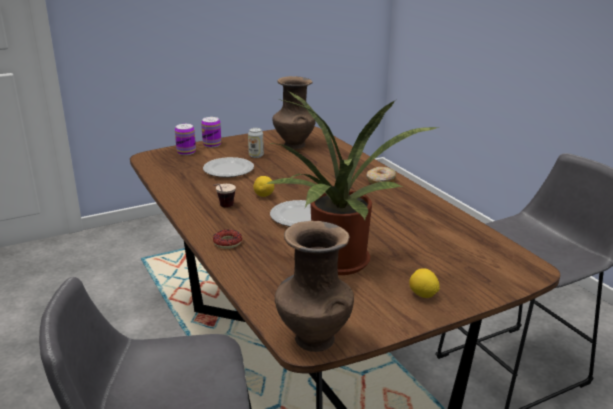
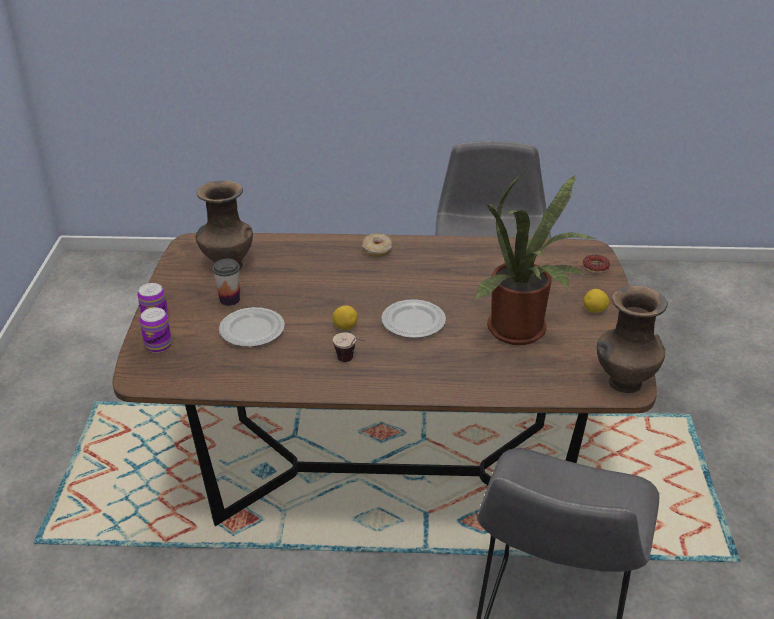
camera: 60 degrees left, 10 degrees up
(227, 243) = (432, 380): donut -> donut (595, 267)
(256, 156) = (229, 300): can -> cup

